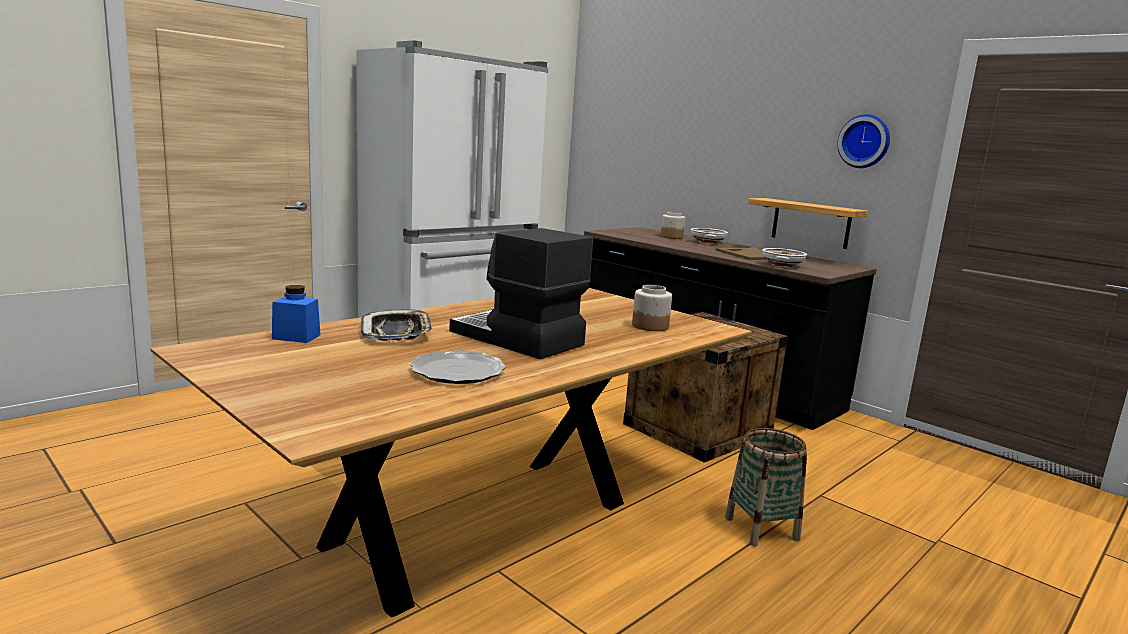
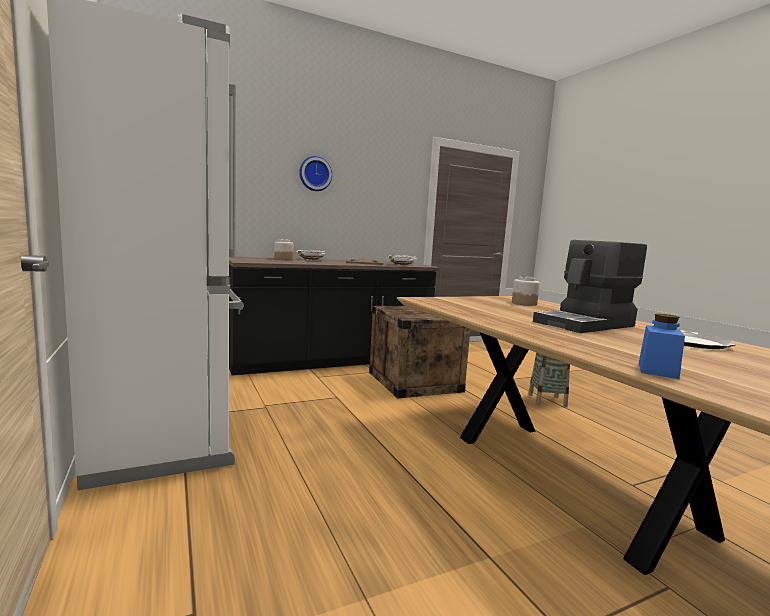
camera: 70 degrees left, 5 degrees down
(397, 332) = (598, 343): tray -> none
(811, 223) = (366, 239): shelf -> none
(865, 141) = (392, 188): wall clock -> wall clock (315, 174)

